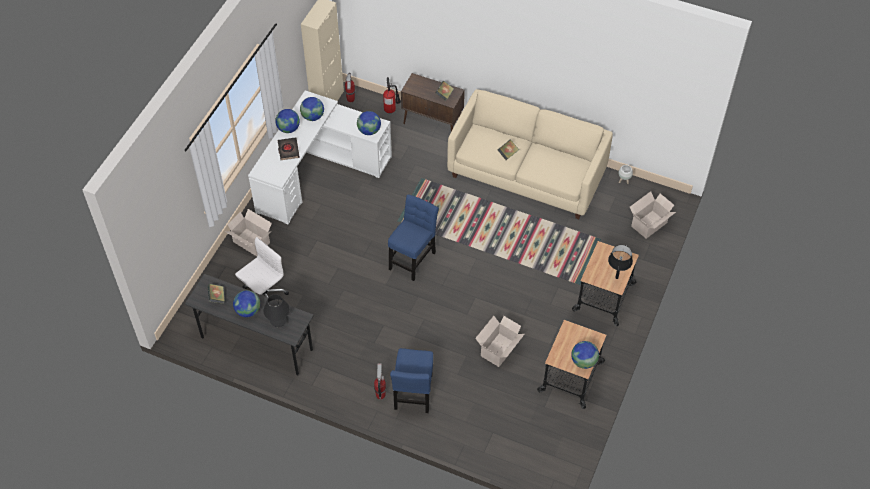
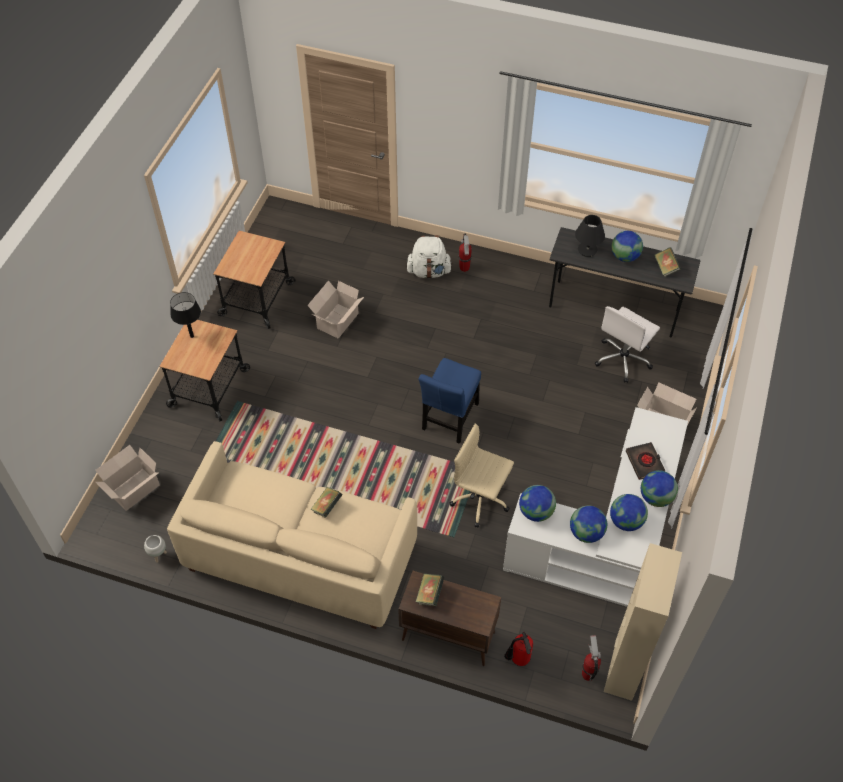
camera: 175 degrees right, 0 degrees up
(398, 200) = (481, 500): none -> beige office chair
(413, 394) = (429, 271): blue chair -> white backpack
(583, 361) = (242, 245): globe -> globe (586, 533)

